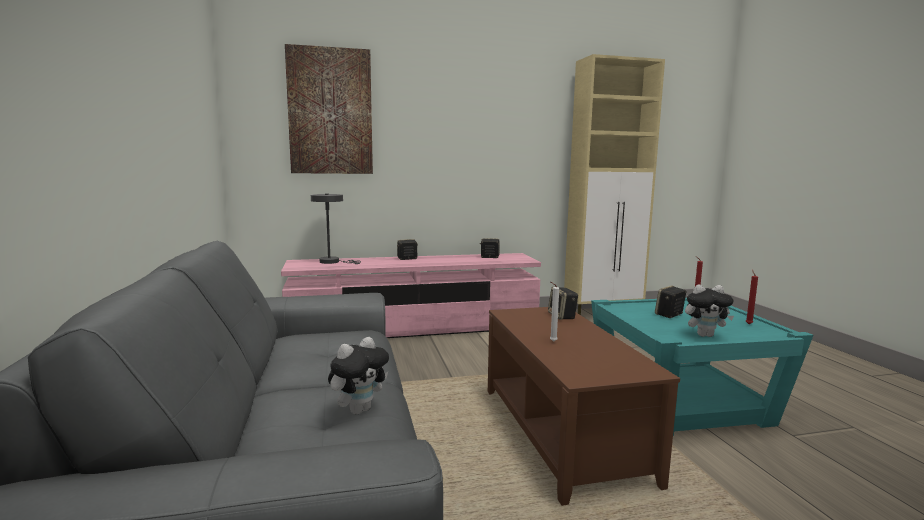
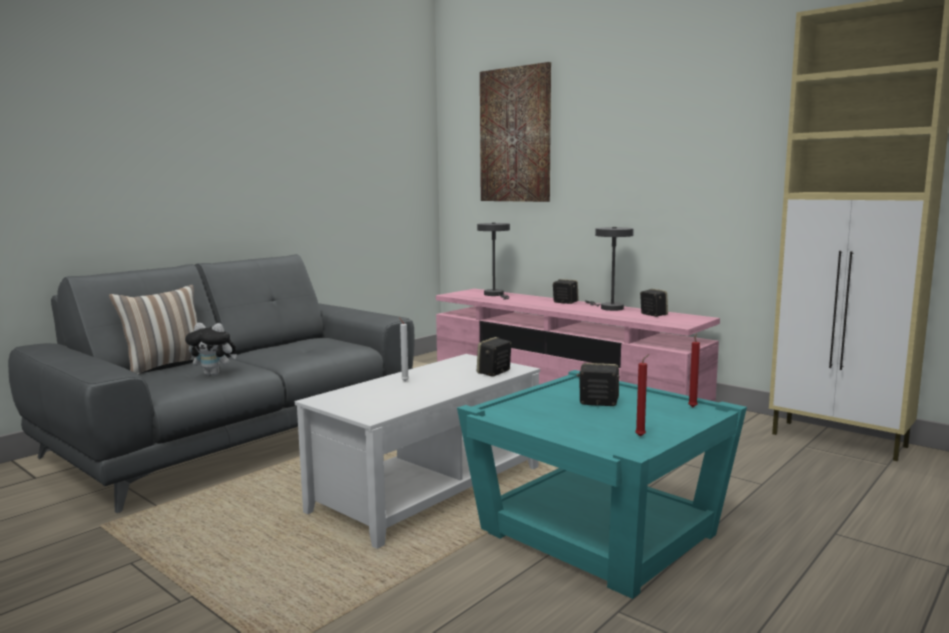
camera: 55 degrees right, 0 degrees up
(247, 430) = (165, 365): none -> pillow
(449, 257) = (608, 308): none -> grey table lamp
(561, 432) = (429, 489): brown coffee table -> white coffee table
(705, 335) = (539, 422): plush toy -> none

